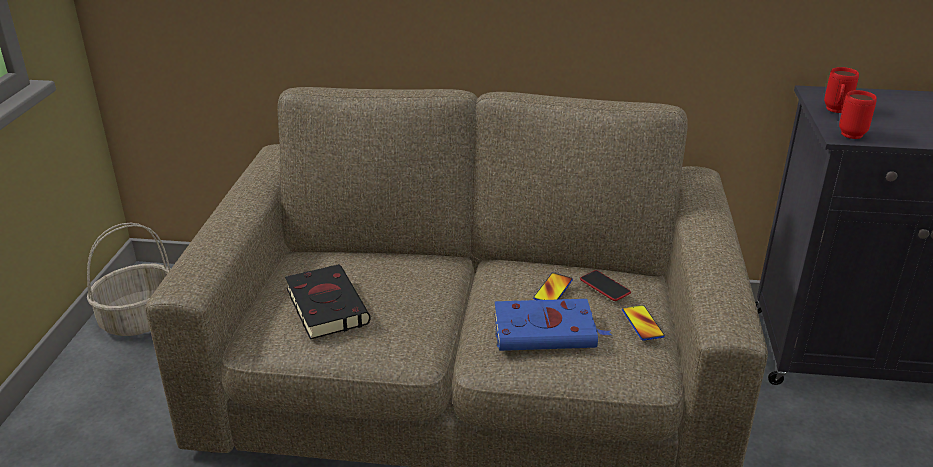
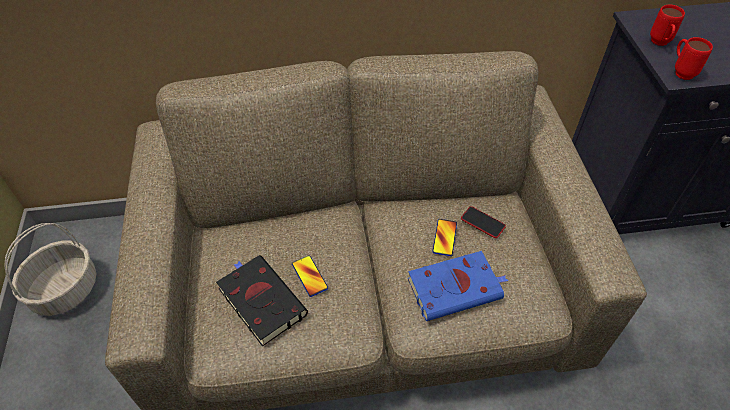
camera: 15 degrees left, 20 degrees up
(642, 323) = (525, 259): phone -> phone (309, 276)

